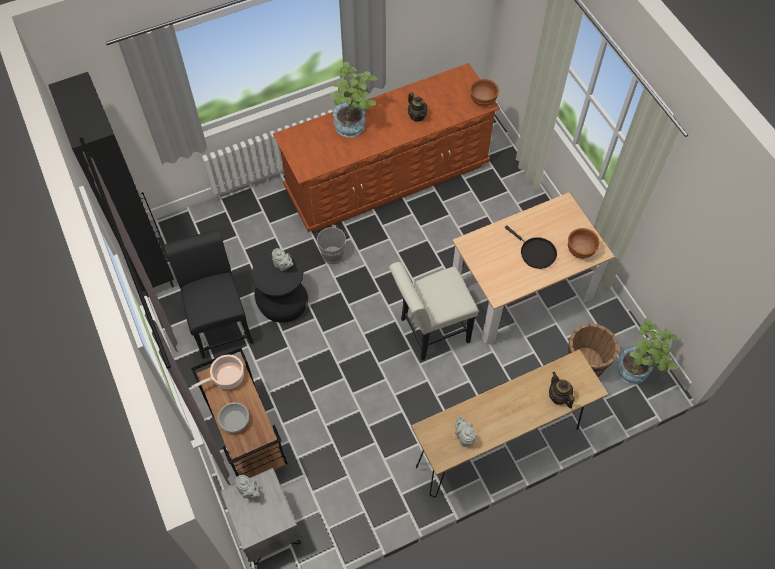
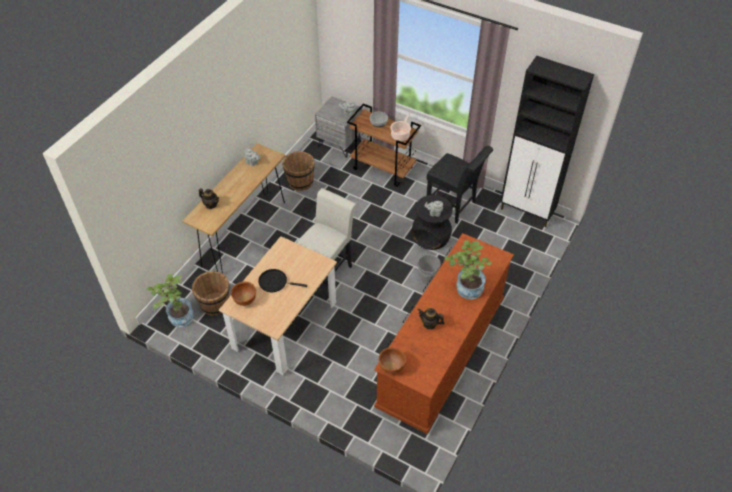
camera: 145 degrees right, 10 degrees down
(373, 488) = (300, 182): none -> brown bucket

